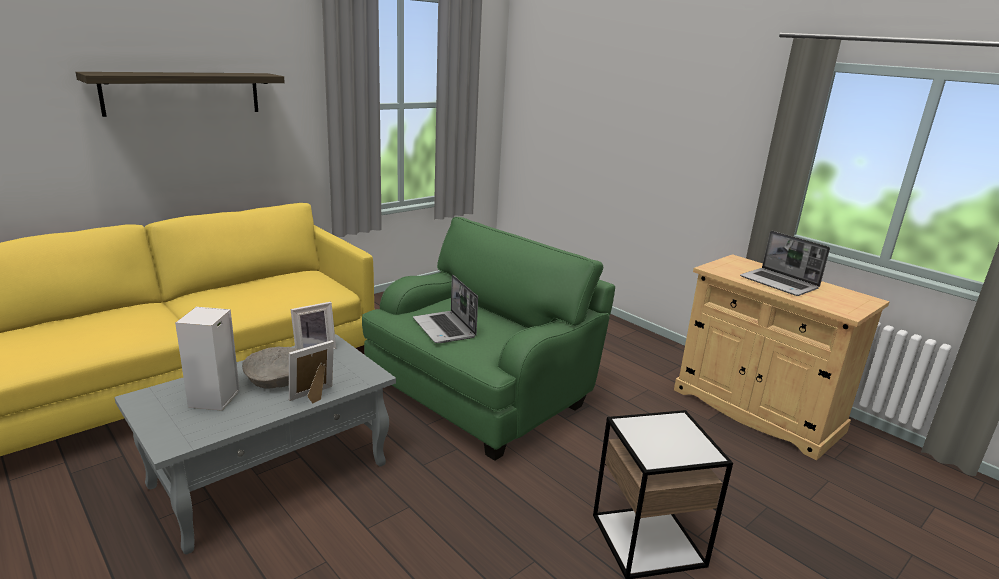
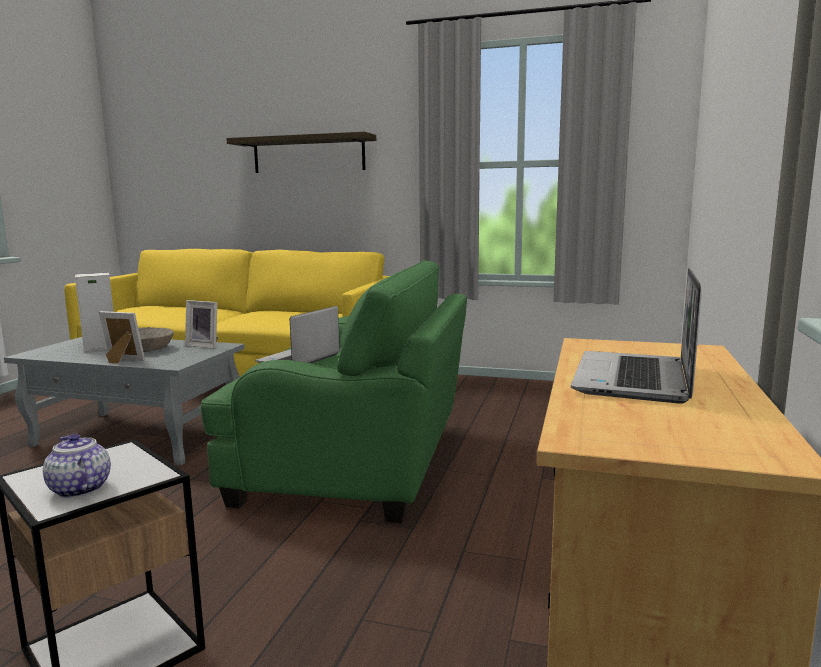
camera: 60 degrees right, 10 degrees down
(687, 444) = (79, 489): none -> teapot

